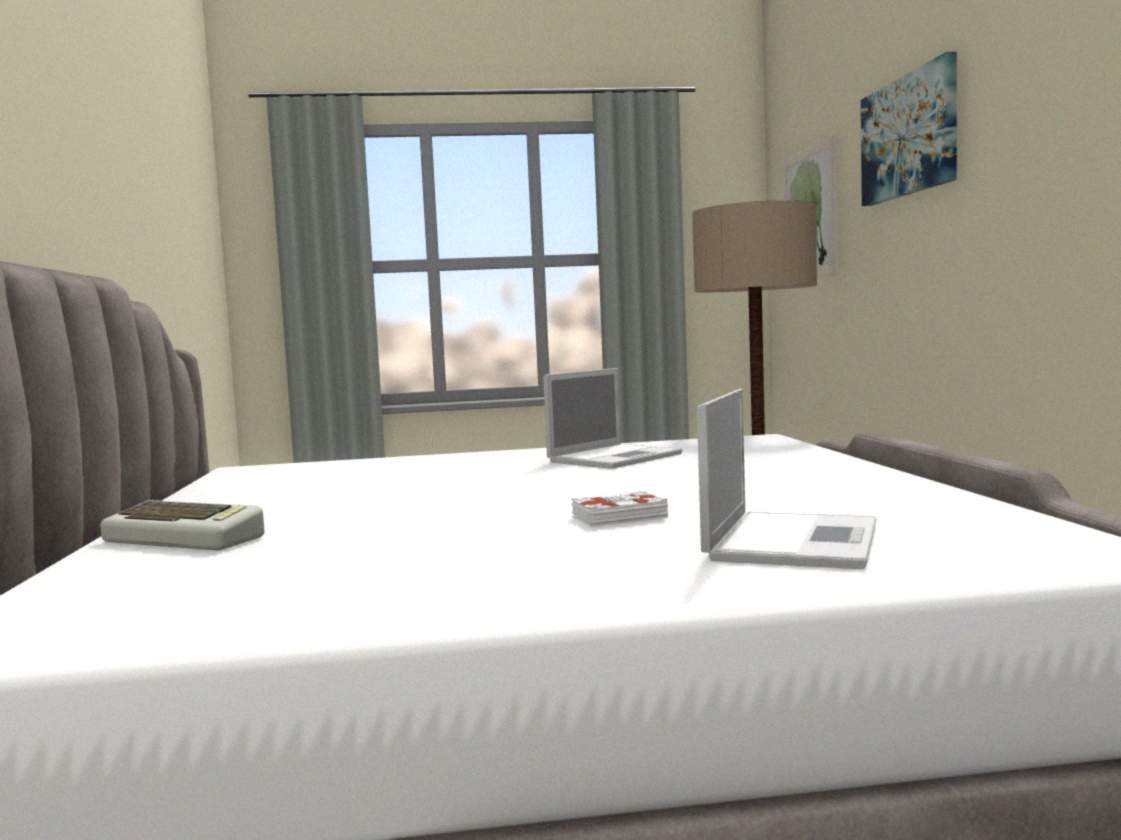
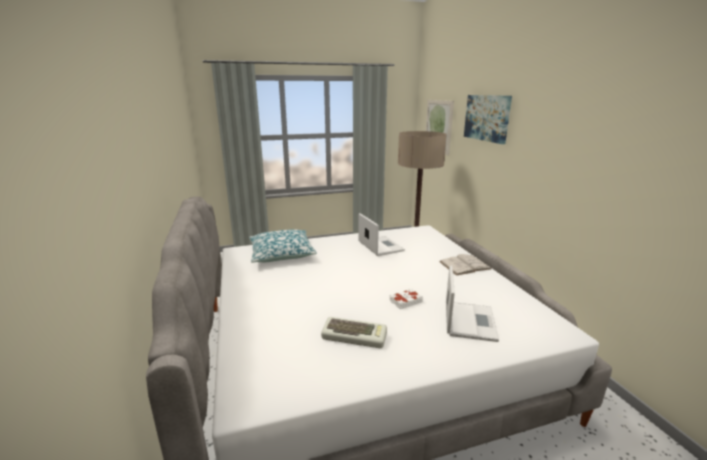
camera: 10 degrees left, 15 degrees up
(187, 539) = (258, 317): keyboard -> keyboard (355, 336)
(348, 470) = (281, 253): none -> pillow
(616, 457) = (380, 246): laptop -> laptop turned 60 degrees counterclockwise
(841, 474) = (465, 265): none -> white book

